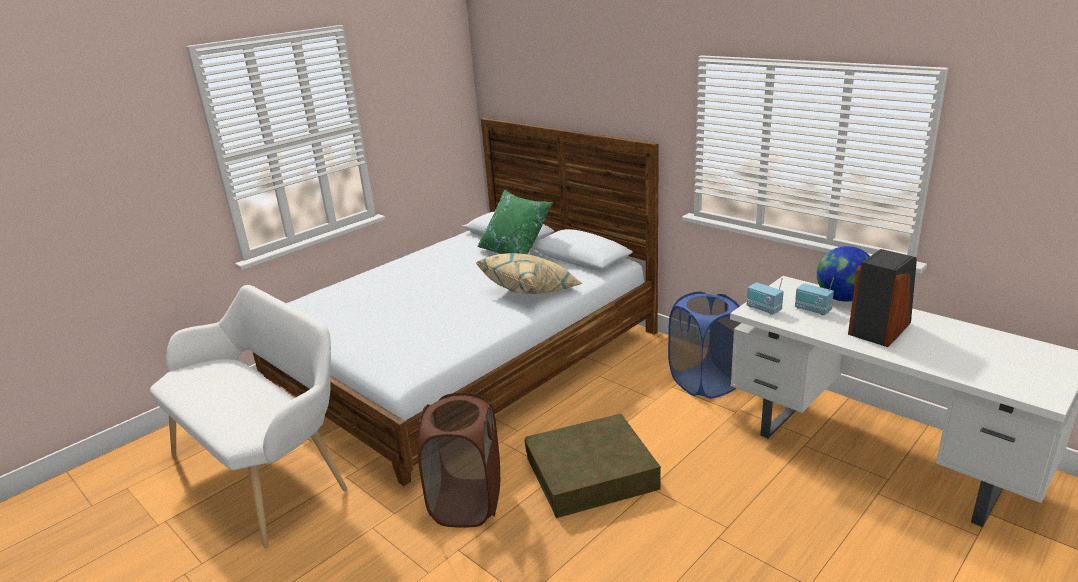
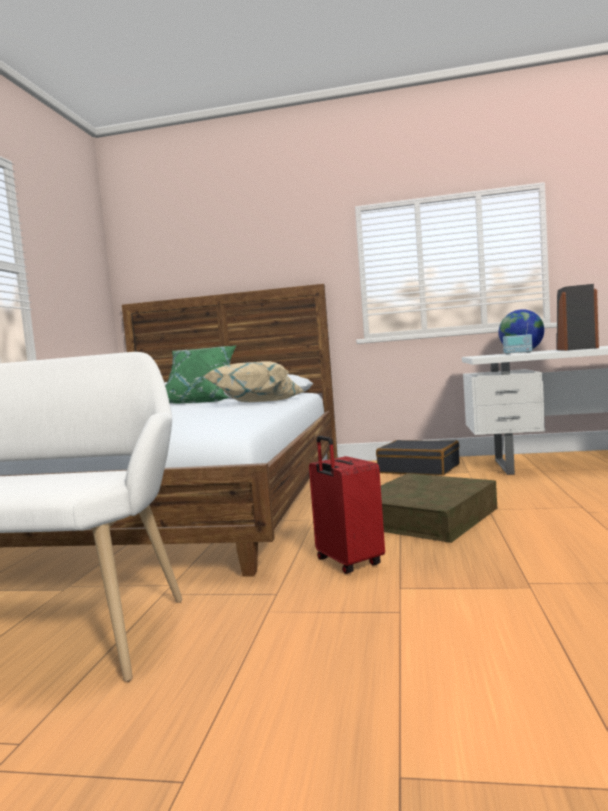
camera: 35 degrees left, 20 degrees down
(466, 503) = (347, 563): brown laundry basket -> red suitcase
(704, 382) = (419, 469): blue laundry basket -> black suitcase
(763, 309) = (488, 356): radio -> none

